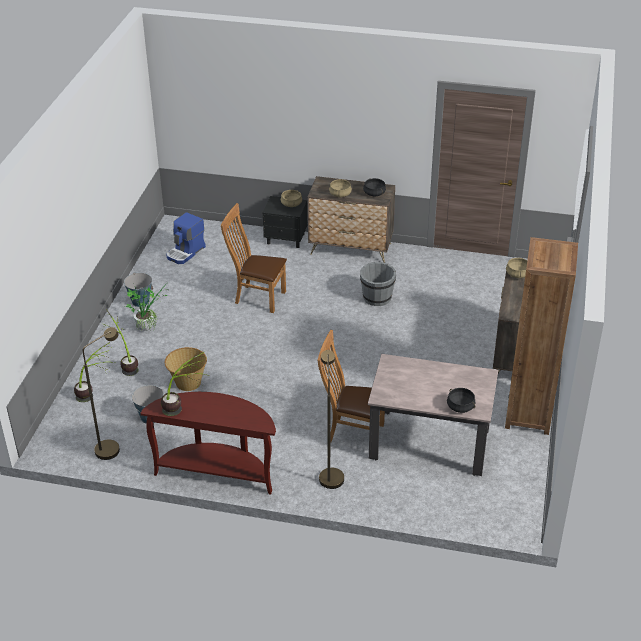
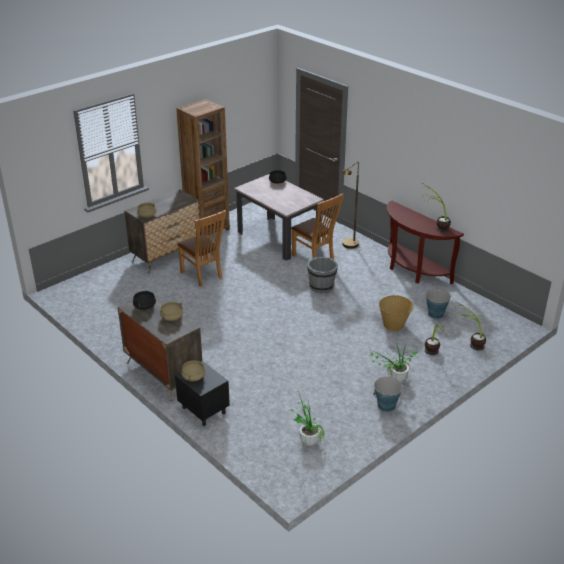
camera: 145 degrees left, 5 degrees down
(112, 446) = (472, 307): brown floor lamp -> none
(186, 252) = (307, 440): coffee machine -> potted plant
(257, 297) = (286, 365): brown chair -> brown chair (203, 276)
(377, 298) = (199, 325): grey bucket -> grey bucket (321, 286)

